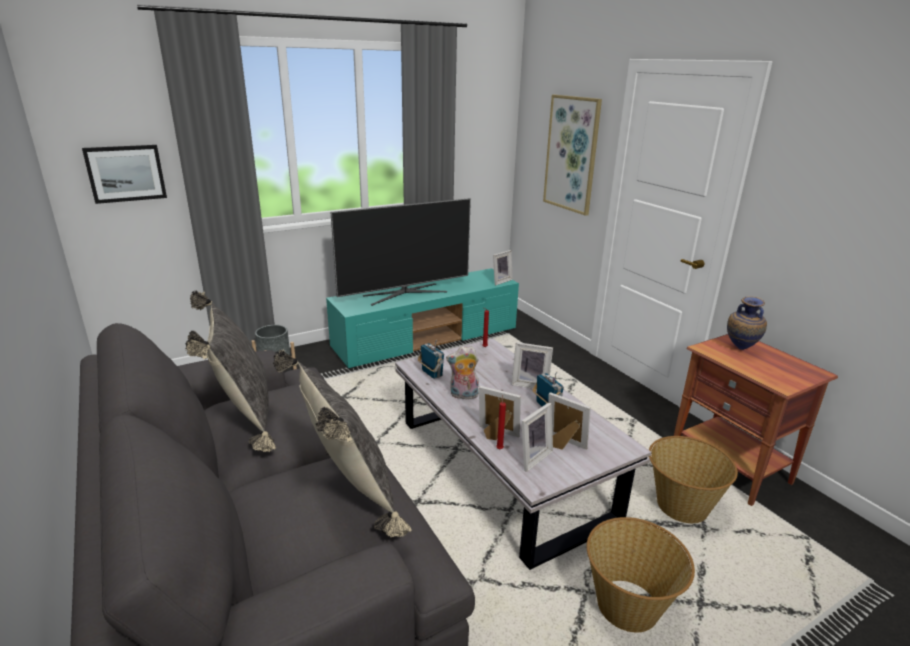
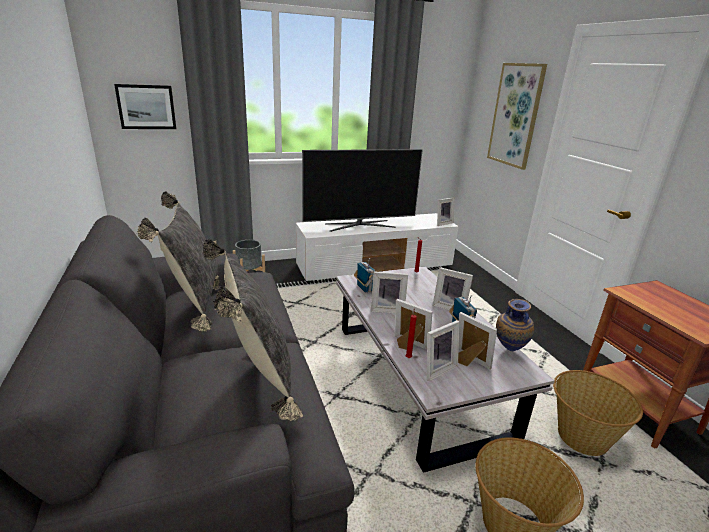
camera: 10 degrees right, 0 degrees up
(427, 339) = (376, 266): turquoise tv stand -> white tv stand
(463, 396) = (387, 309): plush toy -> picture frame
(739, 350) = (658, 296): vase -> vase (508, 351)

